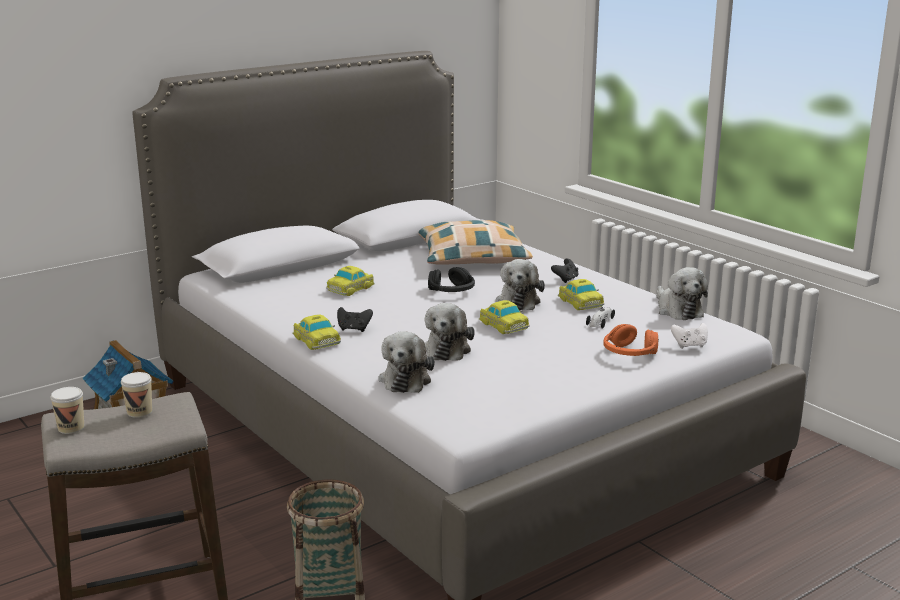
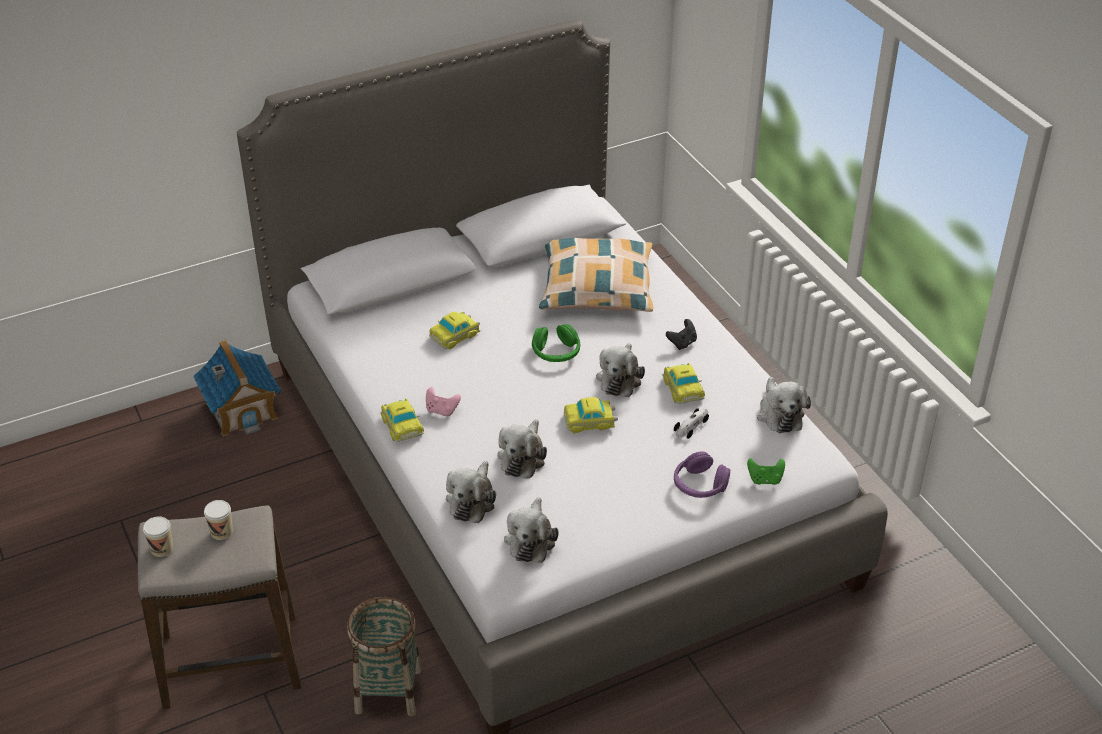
camera: 10 degrees right, 20 degrees up
(354, 329) = (442, 410): black game controller -> pink game controller
(451, 291) = (556, 352): black headphones -> green headphones
(478, 398) = (531, 539): none -> plush toy
(503, 325) = (590, 421): toy car -> toy car turned 105 degrees clockwise
(629, 353) = (699, 485): orange headphones -> purple headphones
(689, 346) = (765, 479): white game controller -> green game controller

